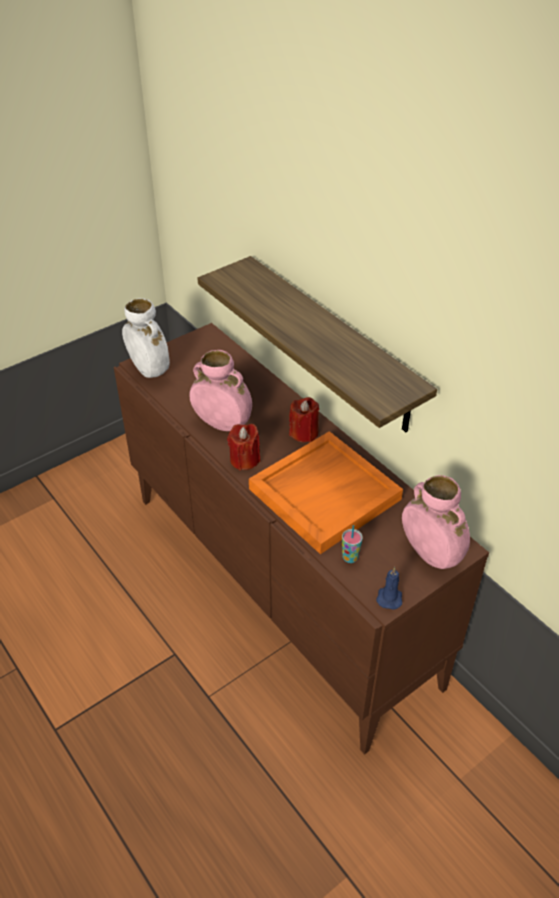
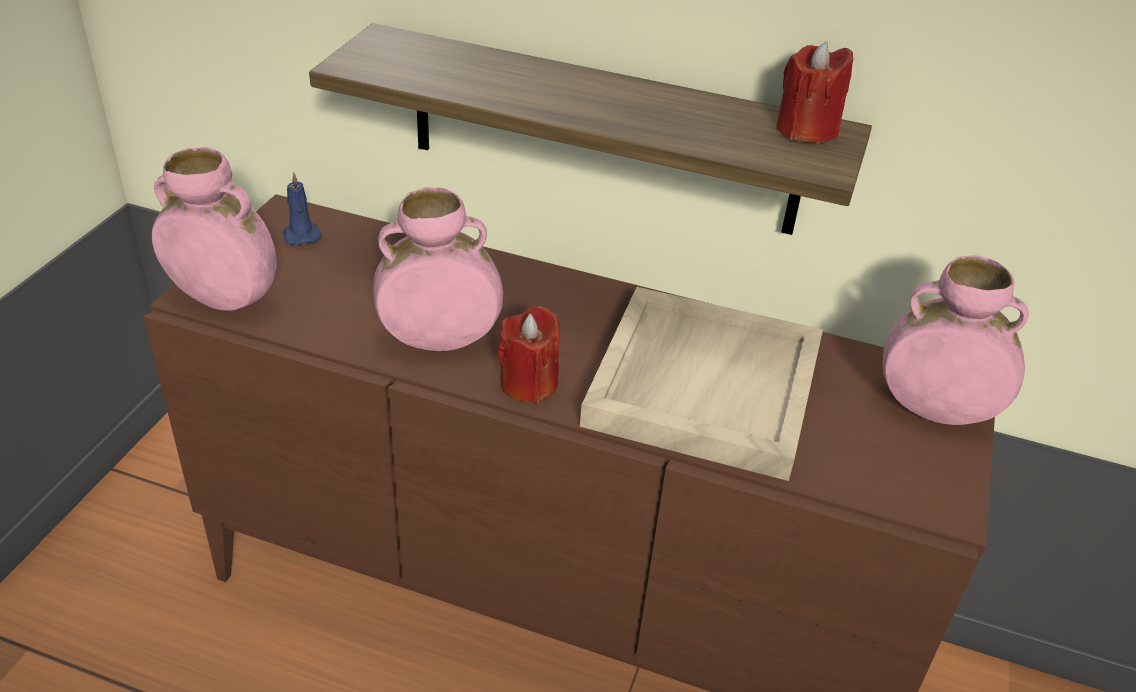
camera: 35 degrees left, 5 degrees down
(150, 371) = (225, 300): white vase -> pink vase
(304, 433) = (584, 308): red candle -> red candle (806, 129)
(324, 493) = (703, 384): orange tray -> beige tray
(350, 557) = (835, 466): cup -> none
(389, 597) = (947, 499): blue candle -> blue candle (301, 234)

